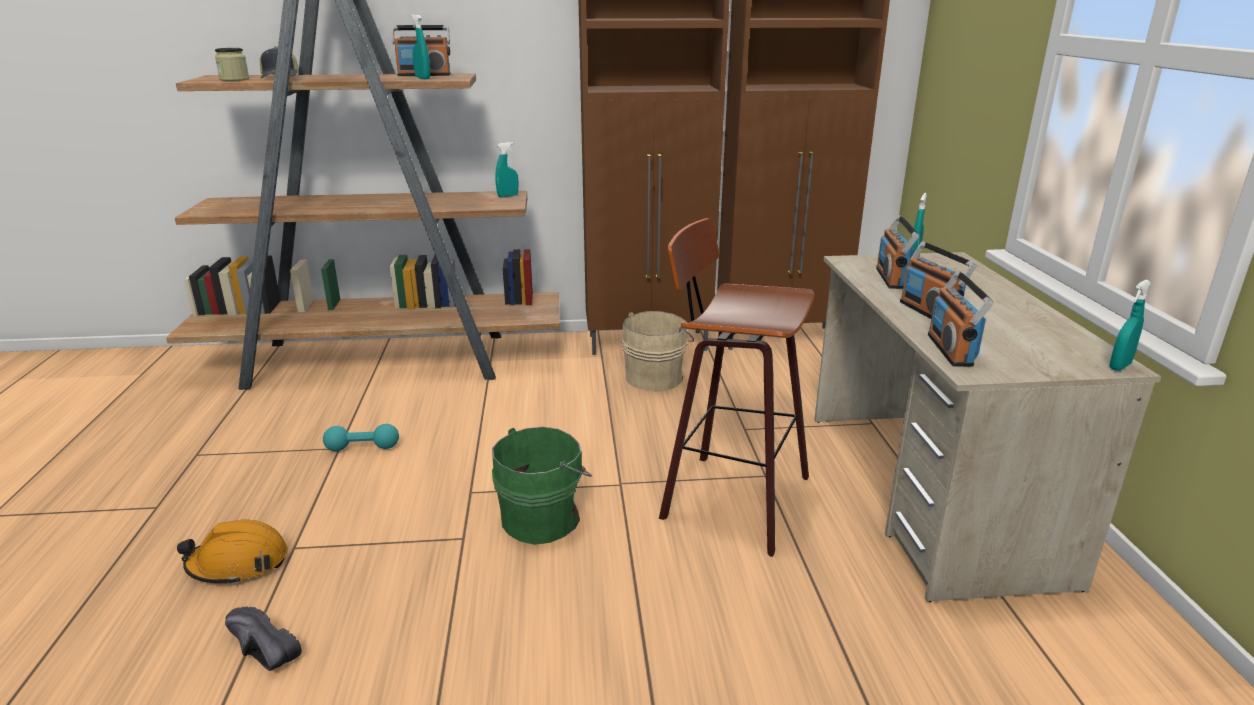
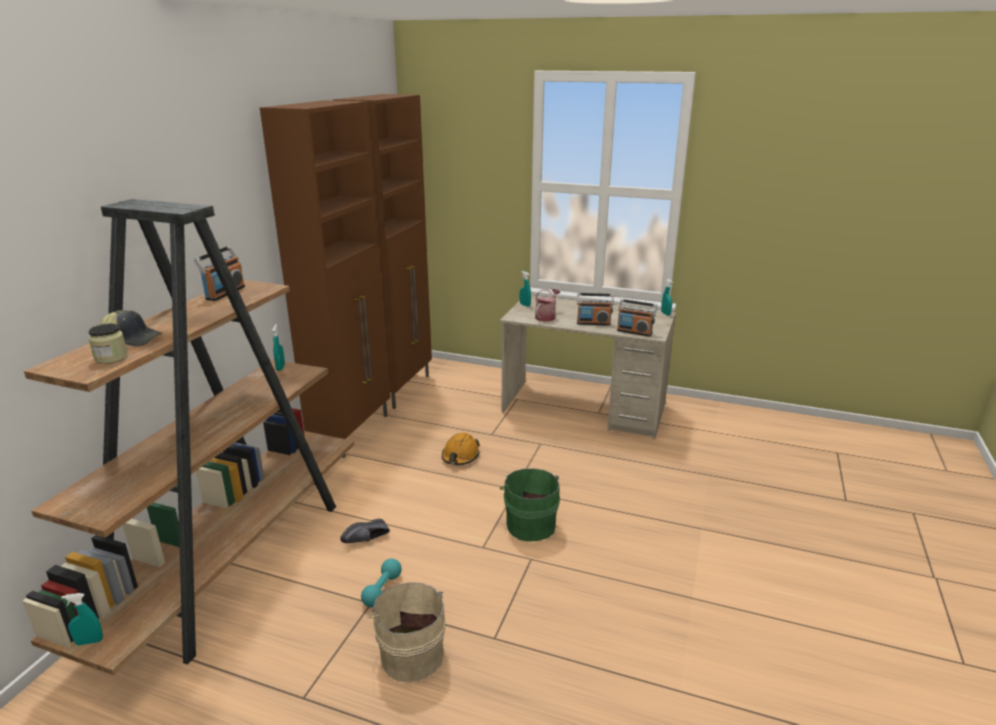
camera: 65 degrees left, 0 degrees up
(238, 563) = (496, 669): orange hard hat -> orange hard hat (460, 456)
(258, 653) = (598, 660): black shoe -> black shoe (367, 540)
(422, 78) = (249, 295): turquoise spray bottle -> turquoise spray bottle (89, 641)
(656, 377) = (403, 443): beige bucket -> beige bucket (411, 653)
(730, 498) = (553, 460): stool -> none
(891, 278) = (546, 316): radio -> watering can

